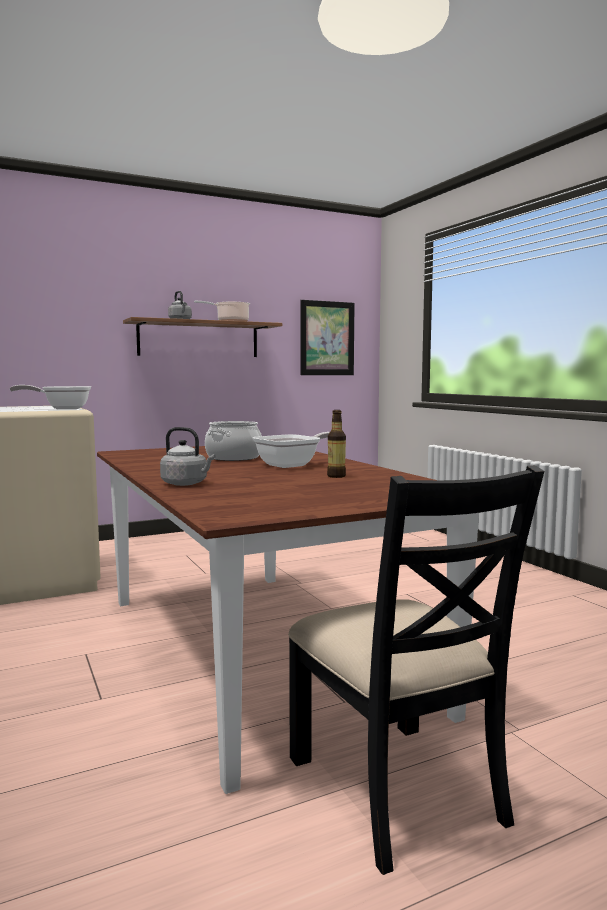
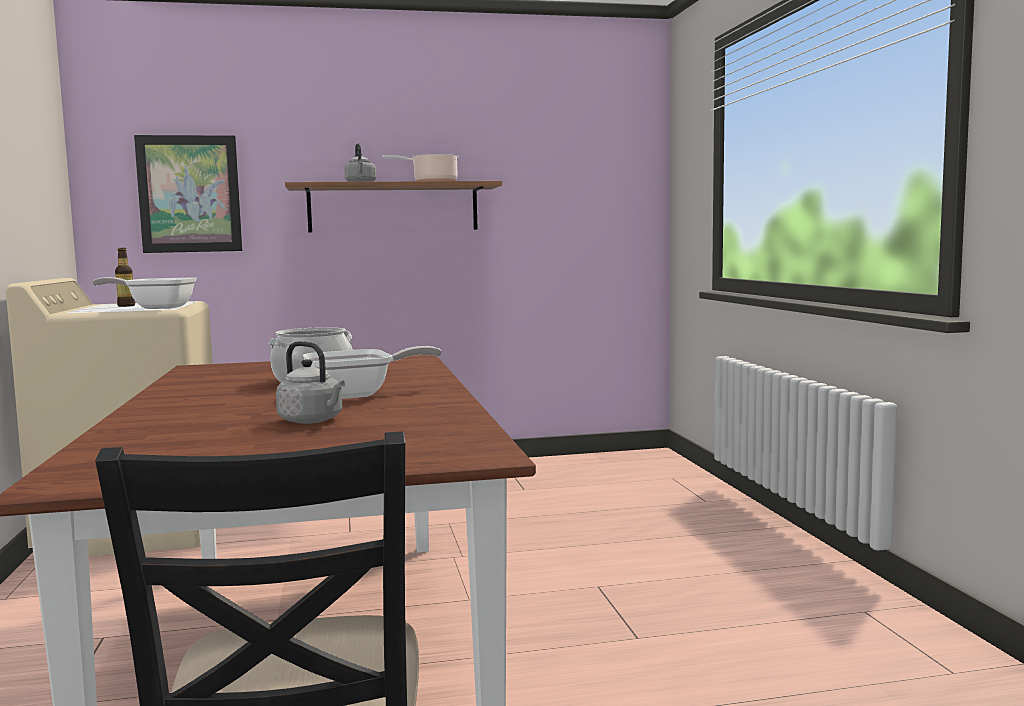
camera: 15 degrees right, 0 degrees up
(186, 484) = (149, 422): grey kettle -> grey kettle (313, 421)
(327, 338) = (585, 199): picture -> picture (189, 194)
(336, 476) = (371, 416): bottle -> bottle (126, 306)

